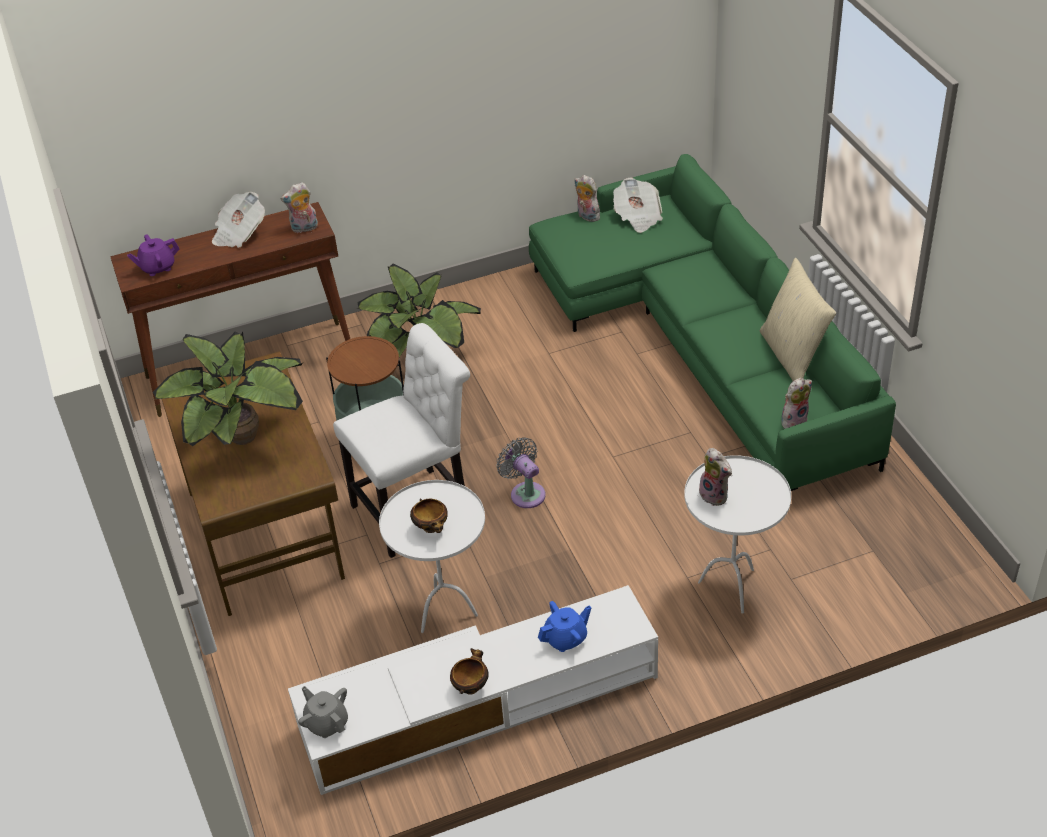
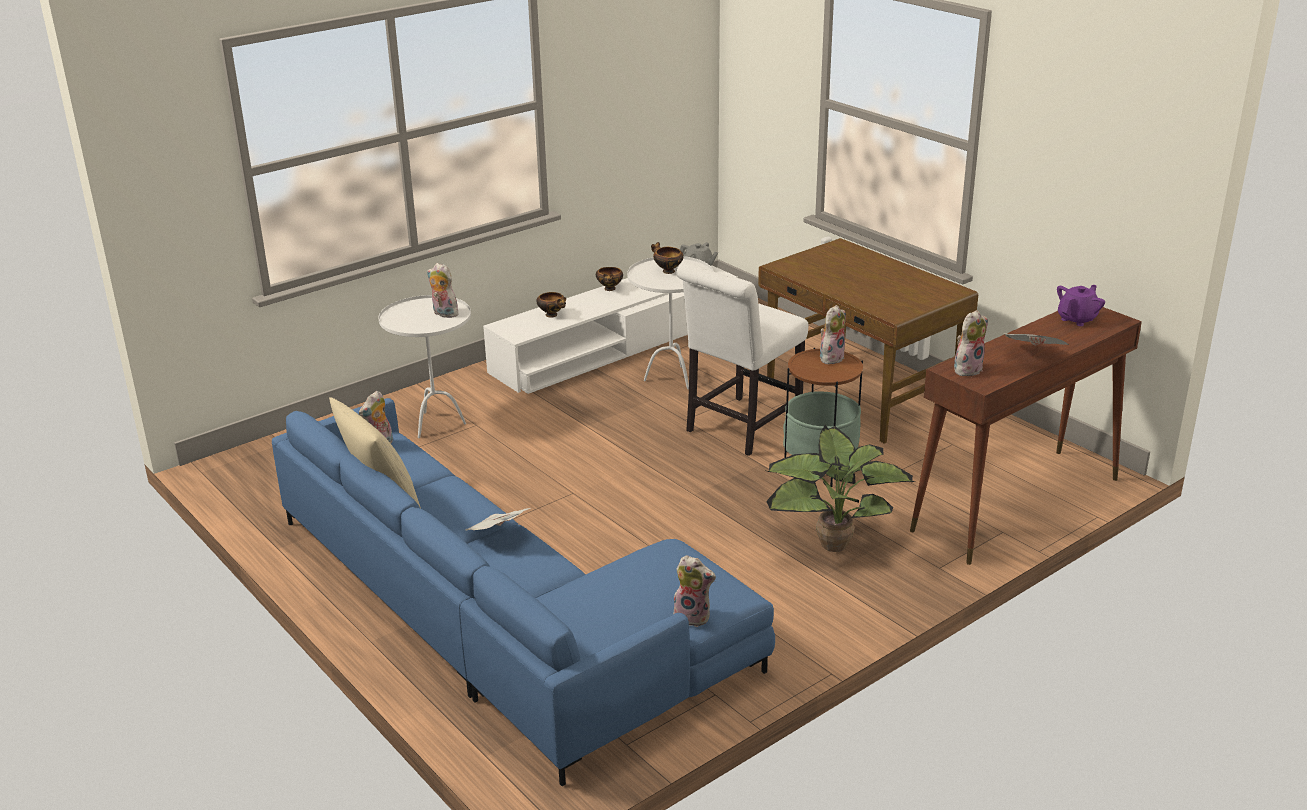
camera: 160 degrees right, 15 degrees down
(244, 440) = (858, 274): potted plant -> none
(350, 369) = (831, 357): none -> plush toy
(525, 493) = (646, 454): grey fan -> none
(566, 638) = (552, 315): blue teapot -> bowl
(637, 217) = (617, 621): newspaper -> newspaper (498, 534)
(704, 344) = (501, 616): green sofa -> blue sofa

